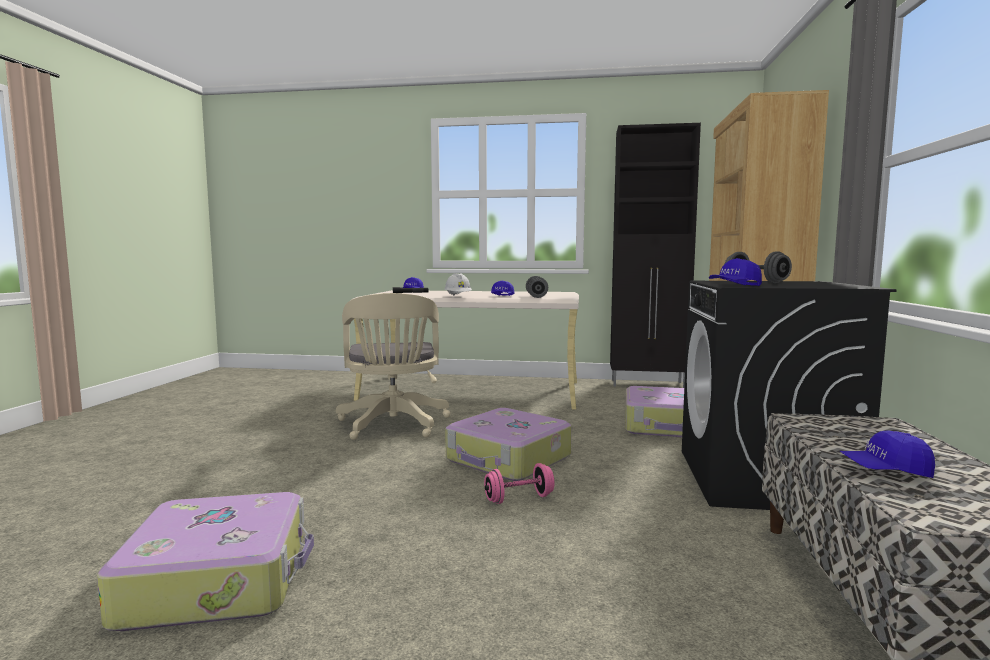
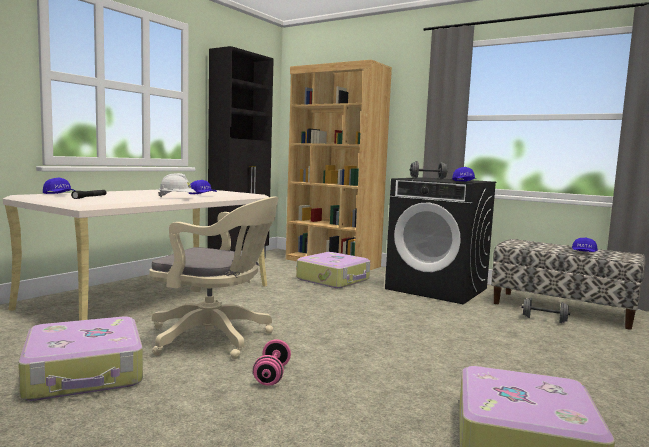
camera: 65 degrees left, 0 degrees up
(508, 459) = (353, 322): suitcase -> suitcase (85, 373)
(519, 498) = (427, 334): pink dumbbell -> pink dumbbell (272, 375)
(536, 296) = (224, 193): grey dumbbell -> grey dumbbell (544, 320)

